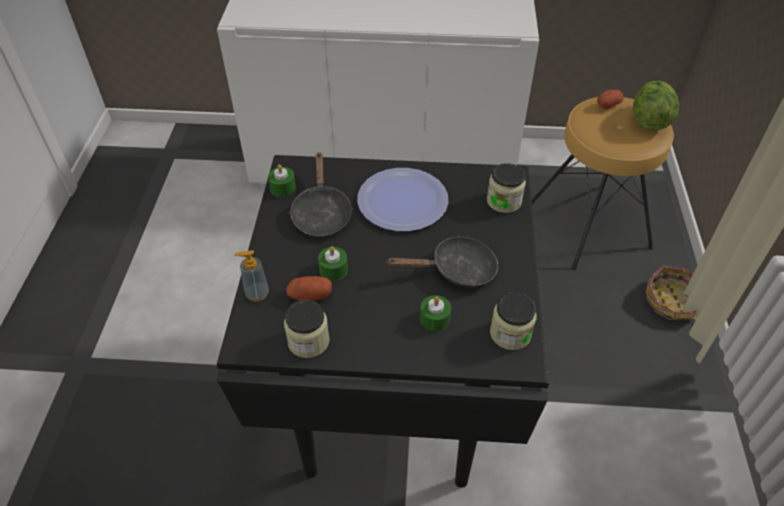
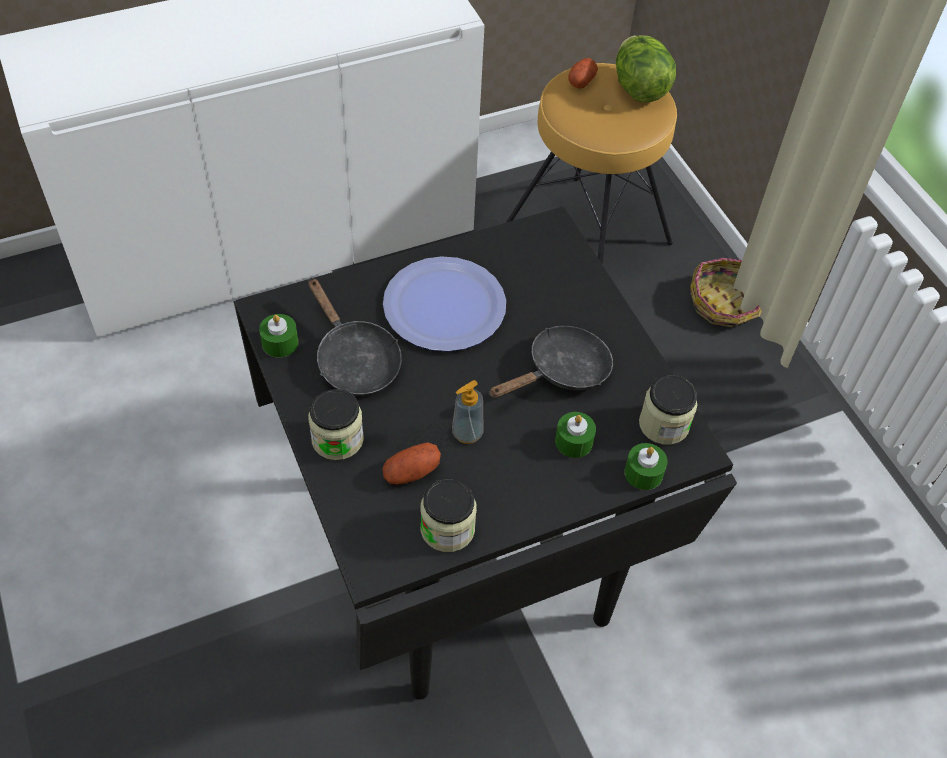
camera: 30 degrees left, 5 degrees up
(257, 294) = (345, 497): soap dispenser -> soap dispenser (467, 433)
(333, 269) = (418, 428): green candle -> green candle (643, 473)
(504, 201) = (563, 263): jar -> jar (337, 439)

